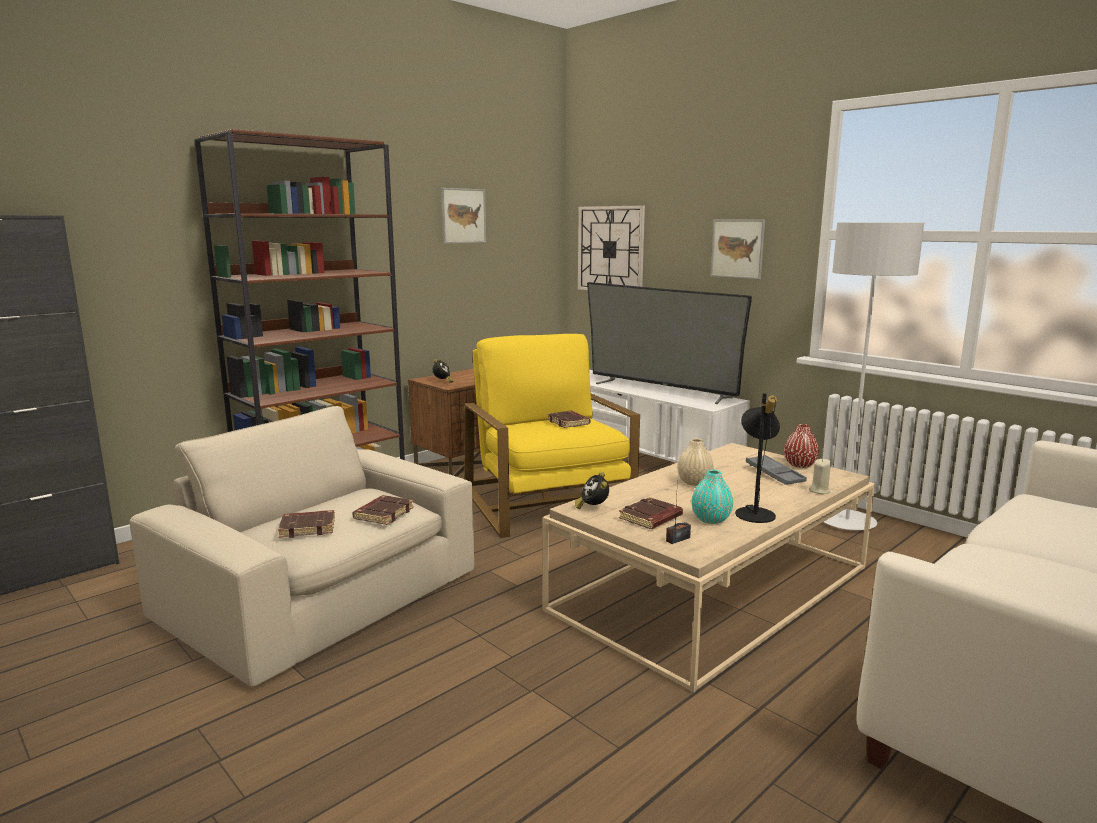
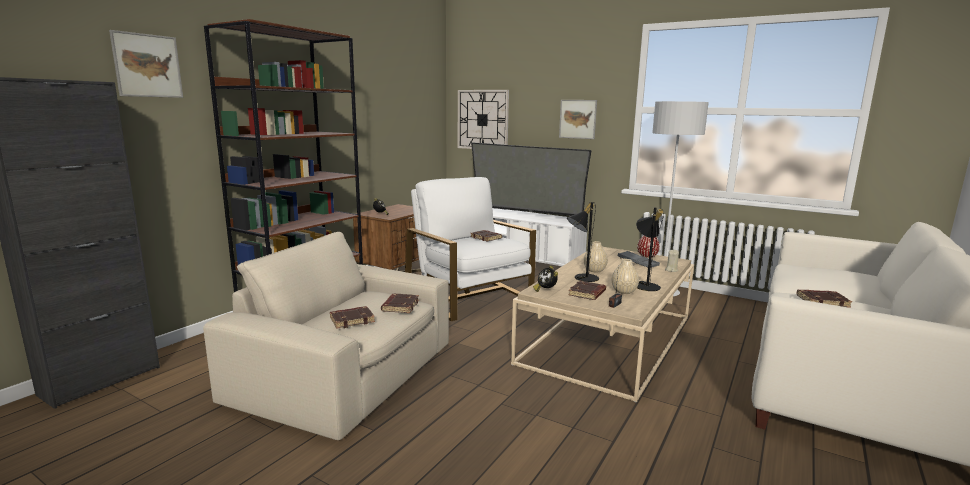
camera: 15 degrees left, 0 degrees up
(463, 216) = (385, 94): picture -> picture (147, 65)
(548, 503) = (469, 296): yellow armchair -> white armchair
(664, 493) = (581, 278): none -> black table lamp
(711, 519) = (624, 291): turquoise vase -> beige vase
(1024, 568) = (822, 301): none -> brown book

